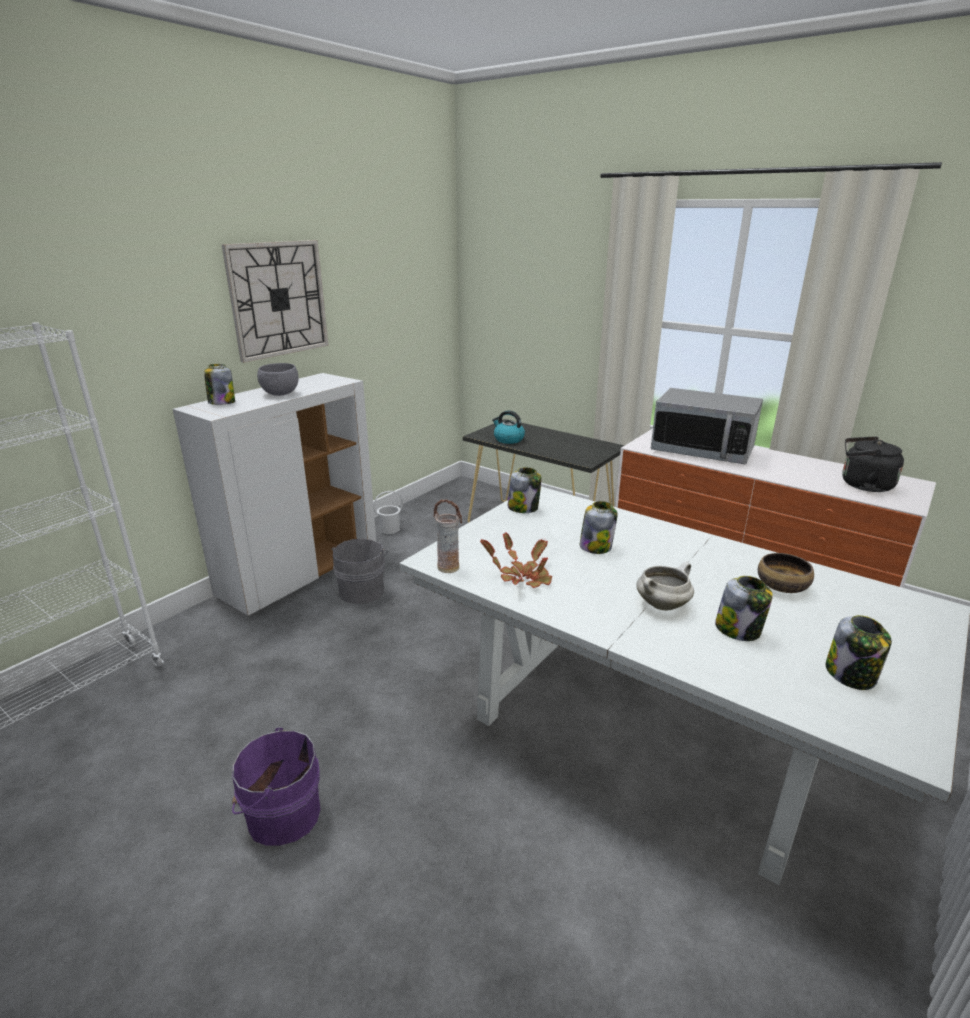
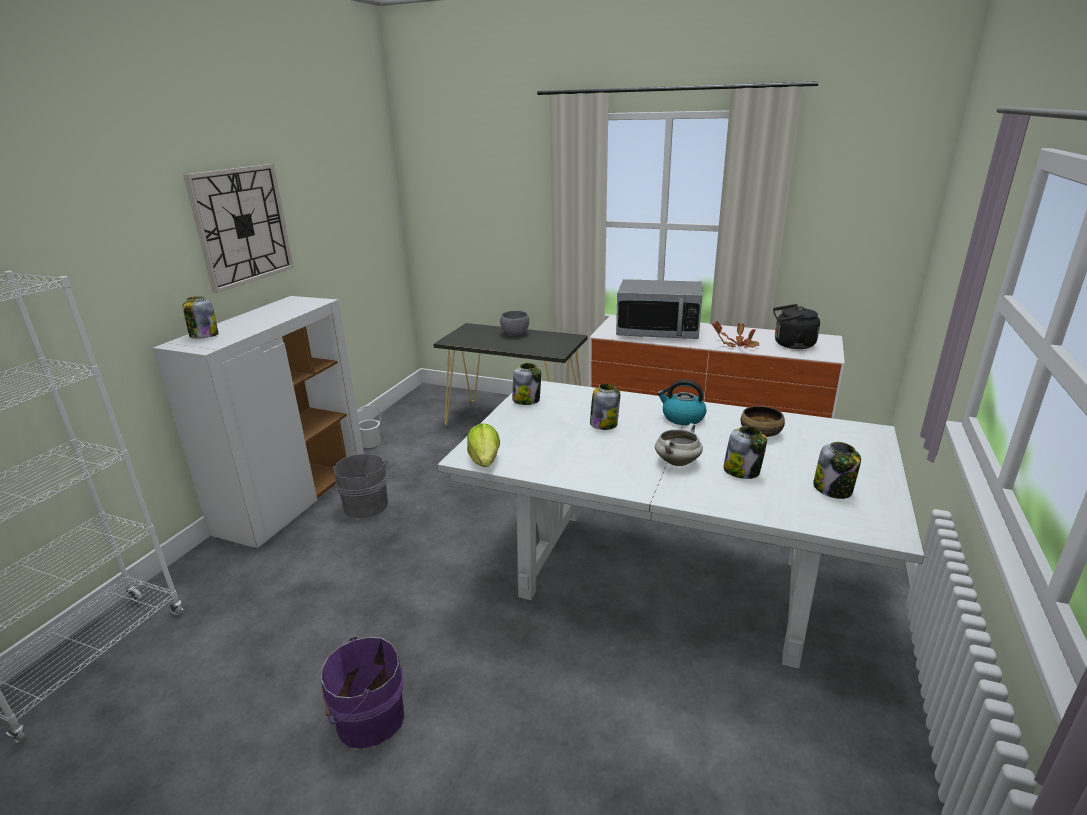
camera: 15 degrees left, 0 degrees up
(280, 394) = (261, 321): grey bowl -> grey bowl (514, 334)
(448, 567) = (485, 461): vase -> lettuce
(508, 439) = (478, 341): kettle -> kettle (682, 418)
(522, 576) = (553, 458): potted plant -> potted plant (737, 345)

